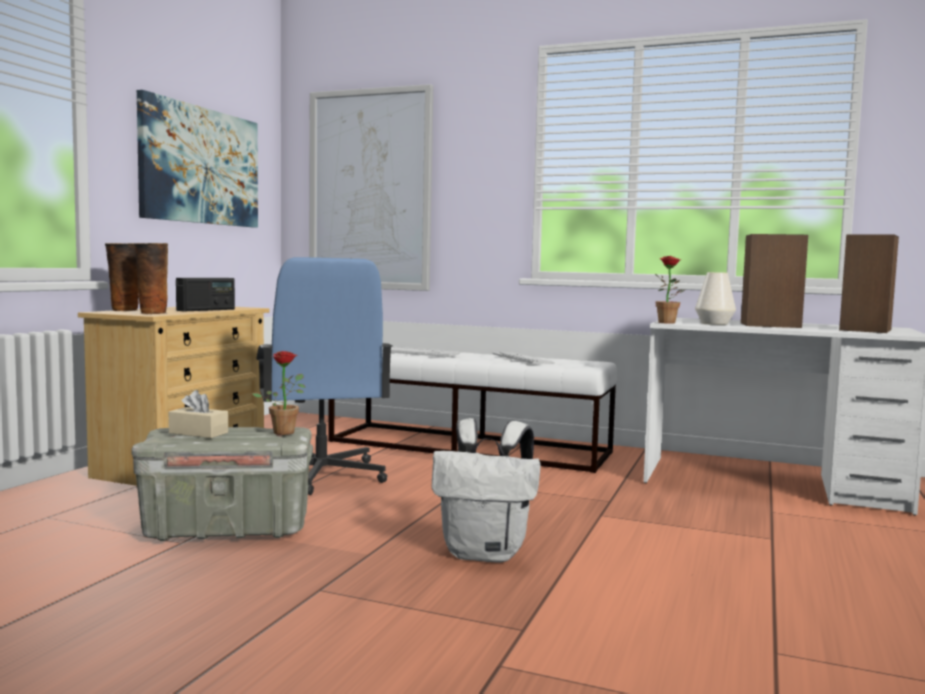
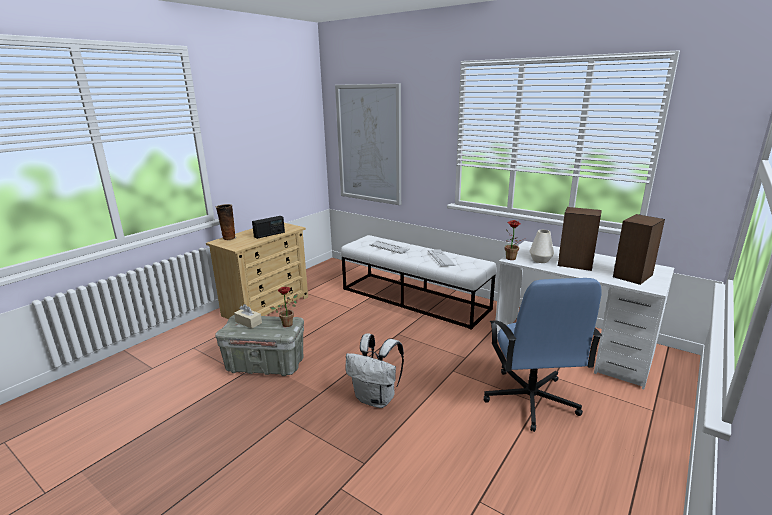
camera: 15 degrees right, 15 degrees up
(152, 313) = (238, 245): vase -> none
(200, 166) = (272, 142): picture -> none
(320, 476) = (326, 322): blue office chair -> blue office chair (530, 400)

